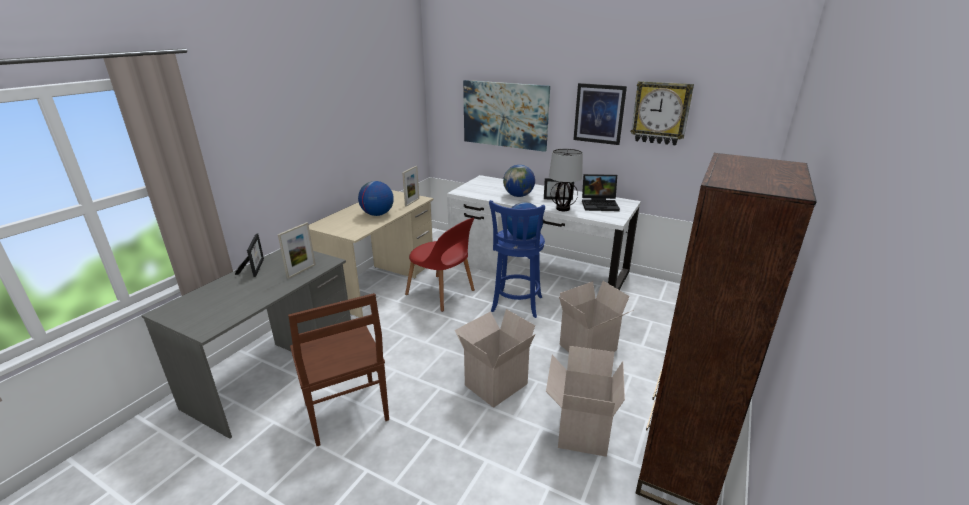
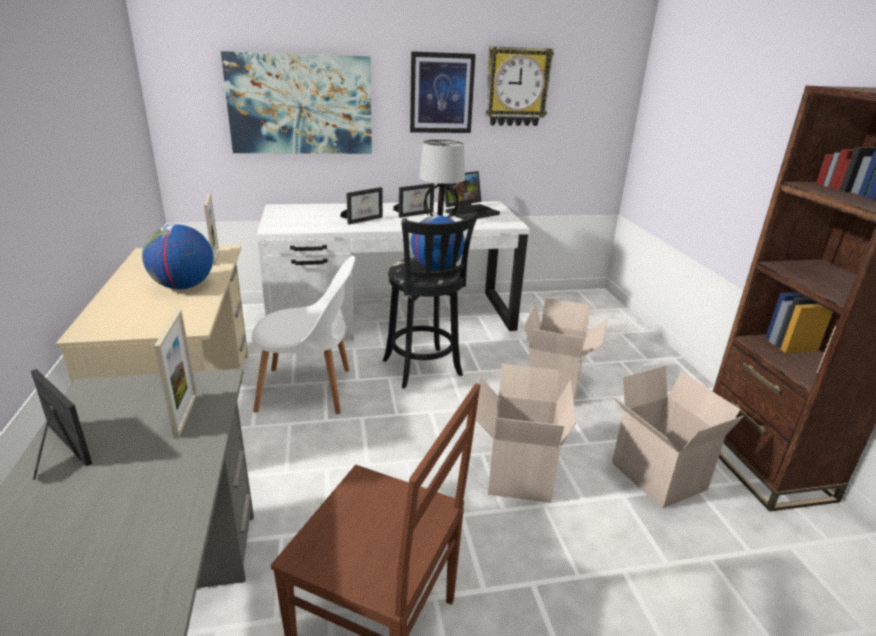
camera: 40 degrees left, 0 degrees up
(442, 293) = (309, 390): red chair -> white chair
(516, 306) = (423, 370): blue stool -> black stool
(518, 196) = (363, 219): globe -> picture frame

